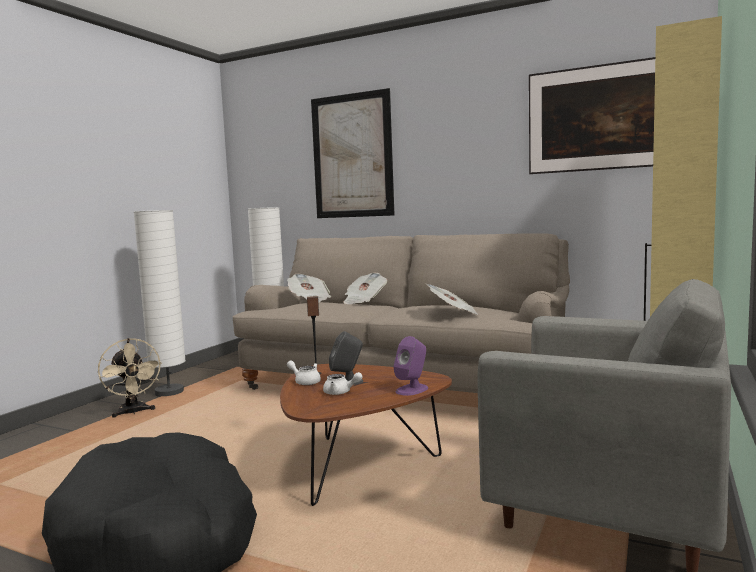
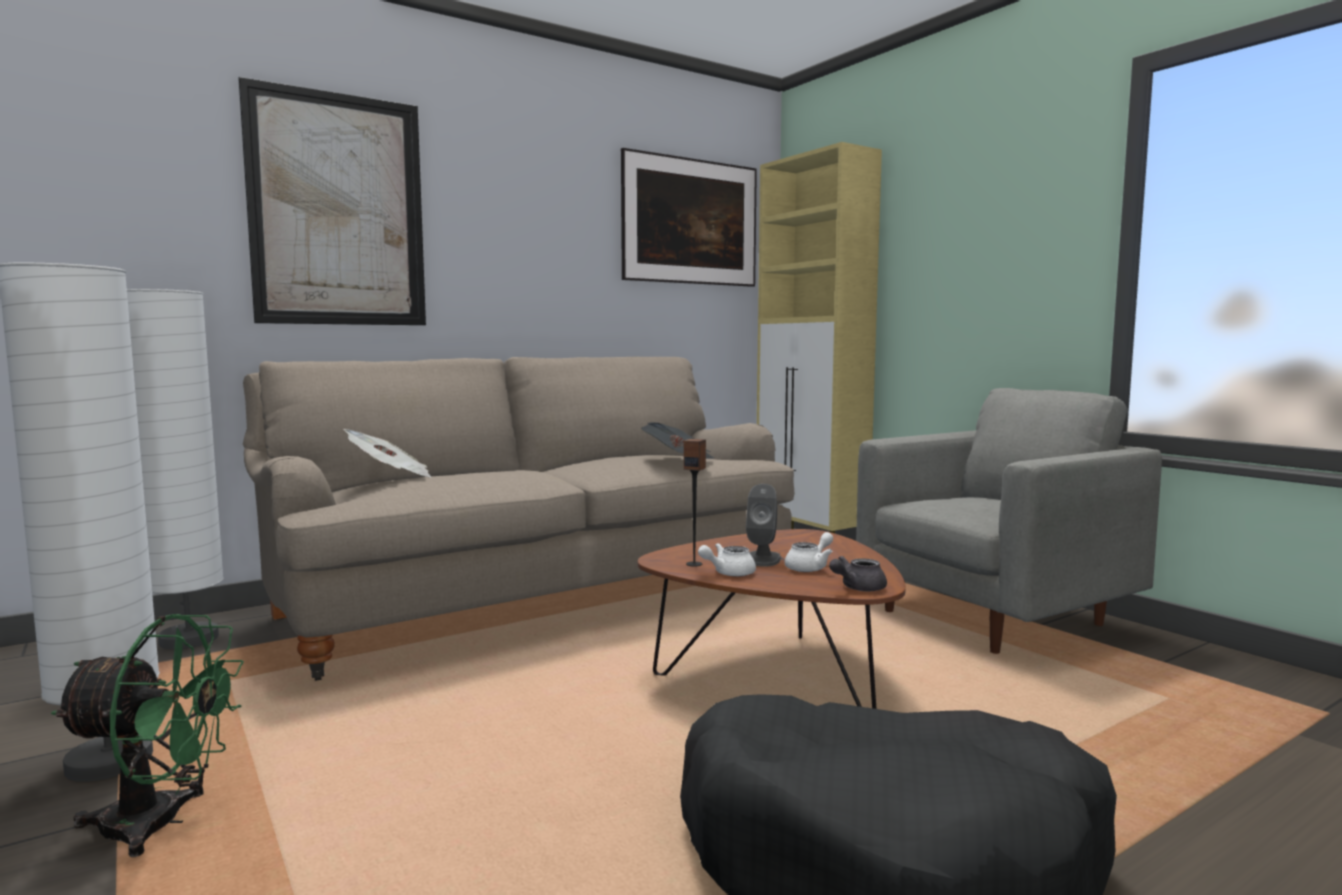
camera: 60 degrees left, 0 degrees up
(133, 412) = (161, 824): beige fan -> green fan
(306, 408) = (857, 588): none -> grey teapot
(364, 301) = (489, 466): newspaper -> none
(412, 389) = (842, 545): purple speaker -> none

